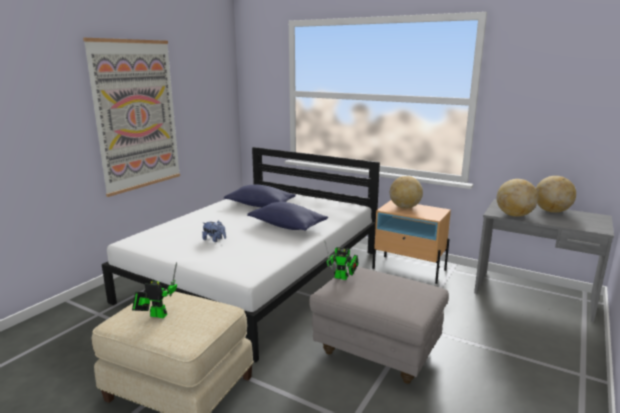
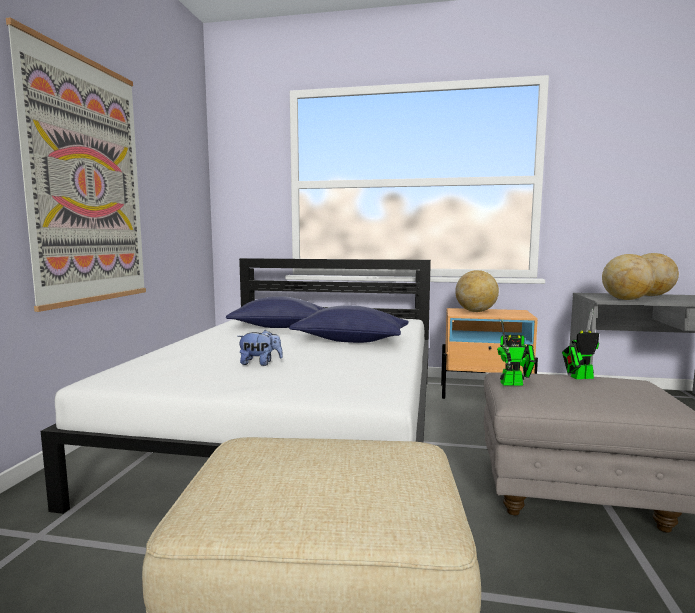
camera: 20 degrees left, 10 degrees down
(156, 315) = (295, 479): toy robot -> toy robot (578, 377)

